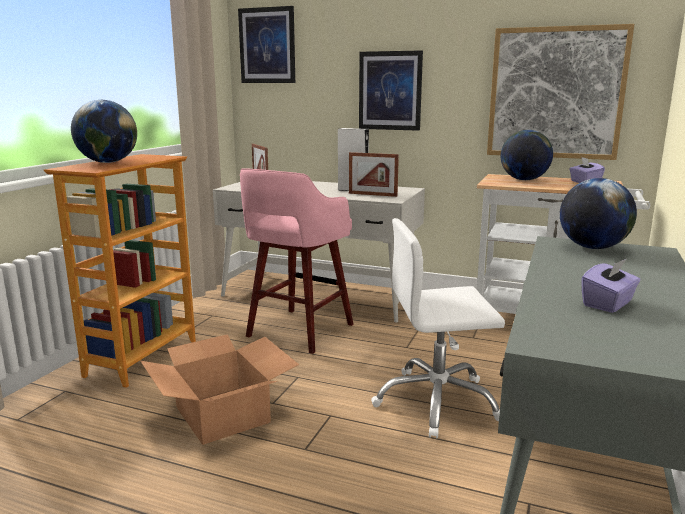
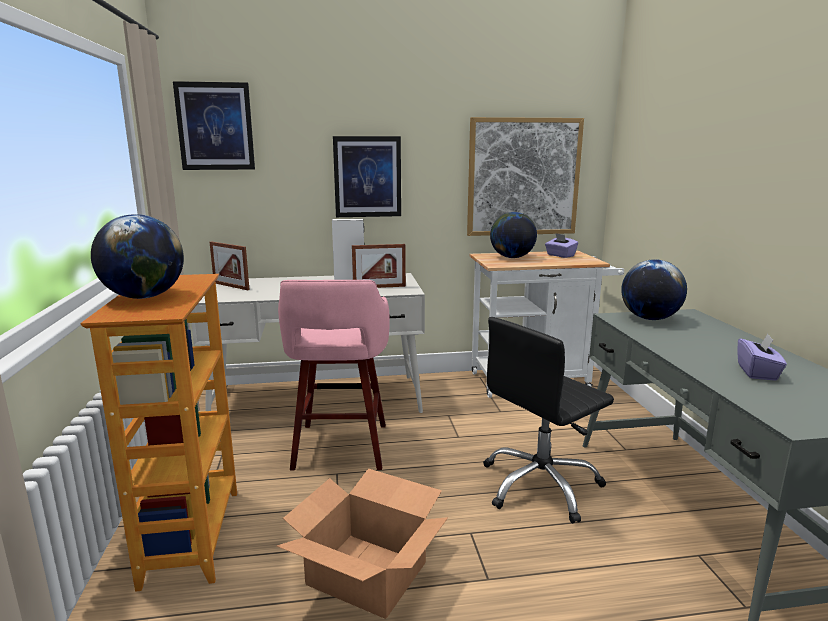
camera: 30 degrees left, 0 degrees up
(436, 402) = (540, 485): white office chair -> black office chair

